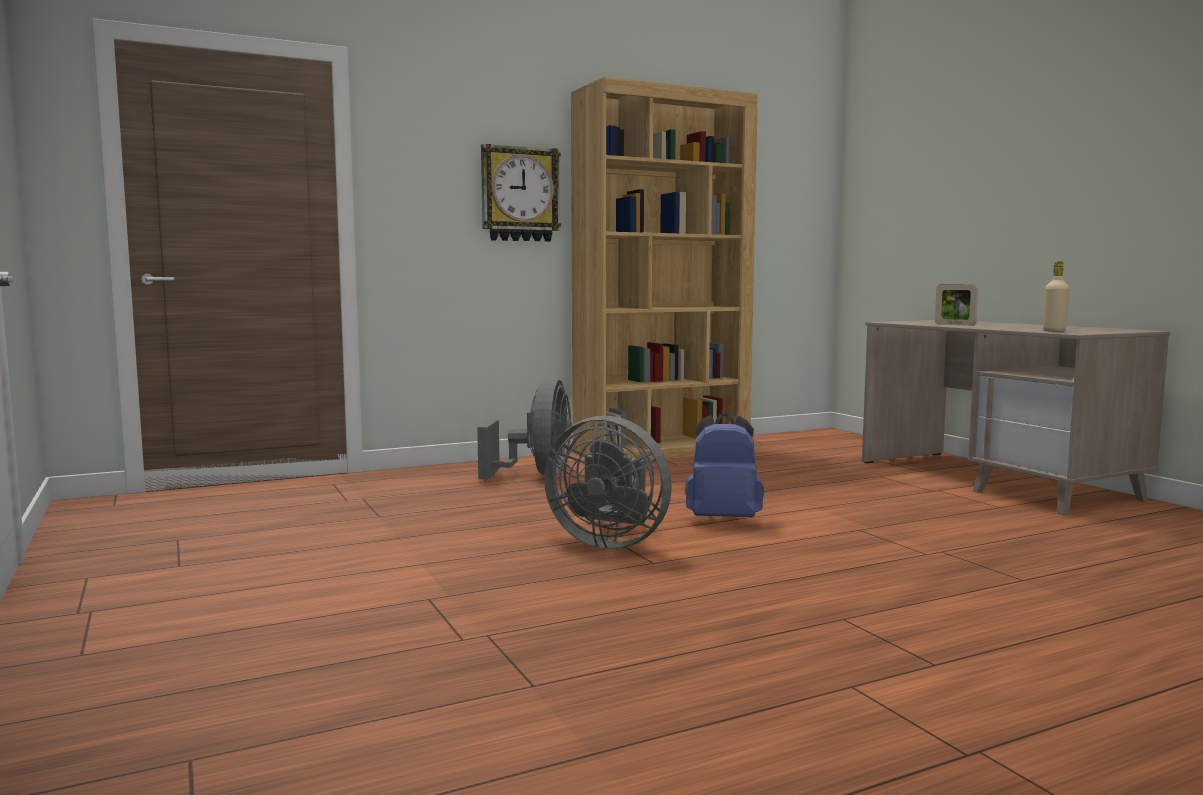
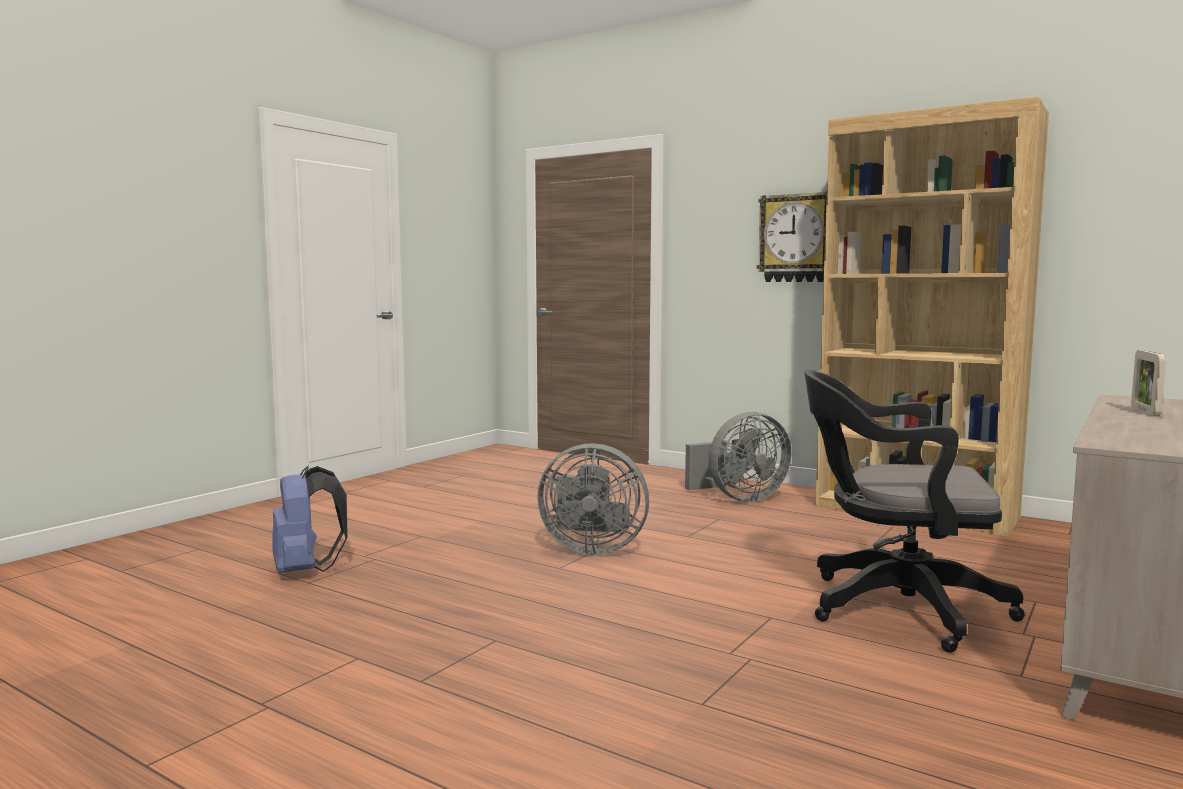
camera: 60 degrees right, 0 degrees up
(609, 542) = (591, 548): grey fan -> grey fan turned 75 degrees counterclockwise
(723, 519) = (713, 567): blue backpack -> blue backpack (305, 570)
(865, 501) = (894, 607): none -> black office chair
(1054, 331) = (1115, 438): beige bottle -> none

